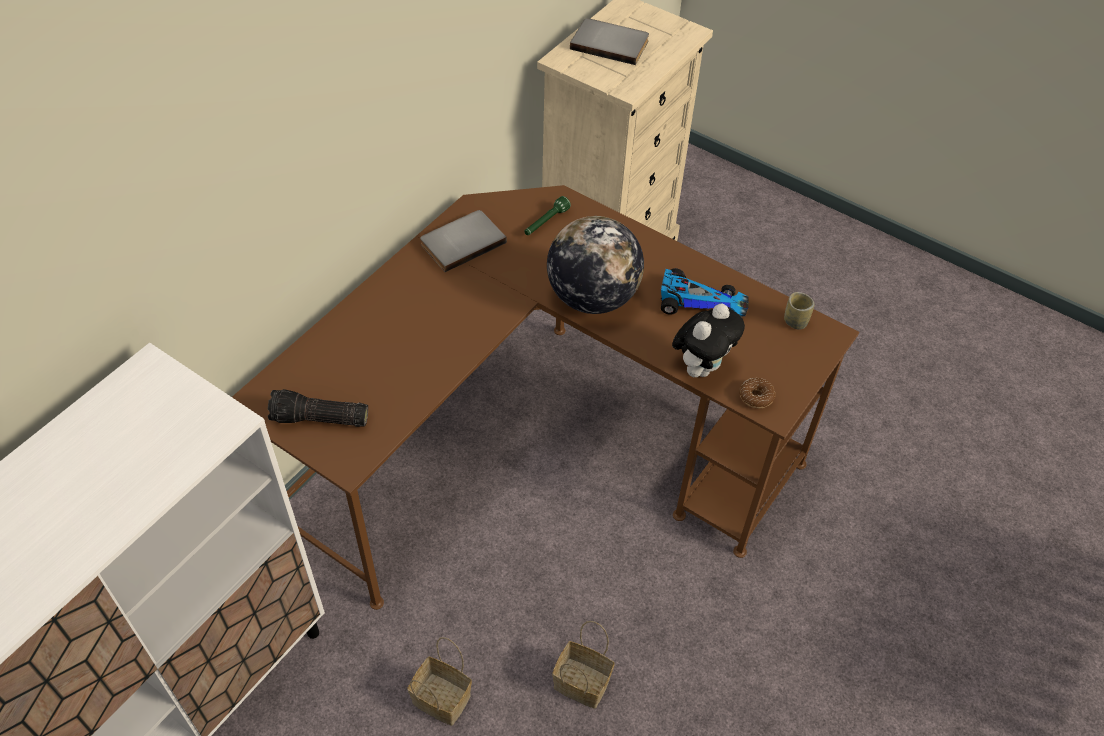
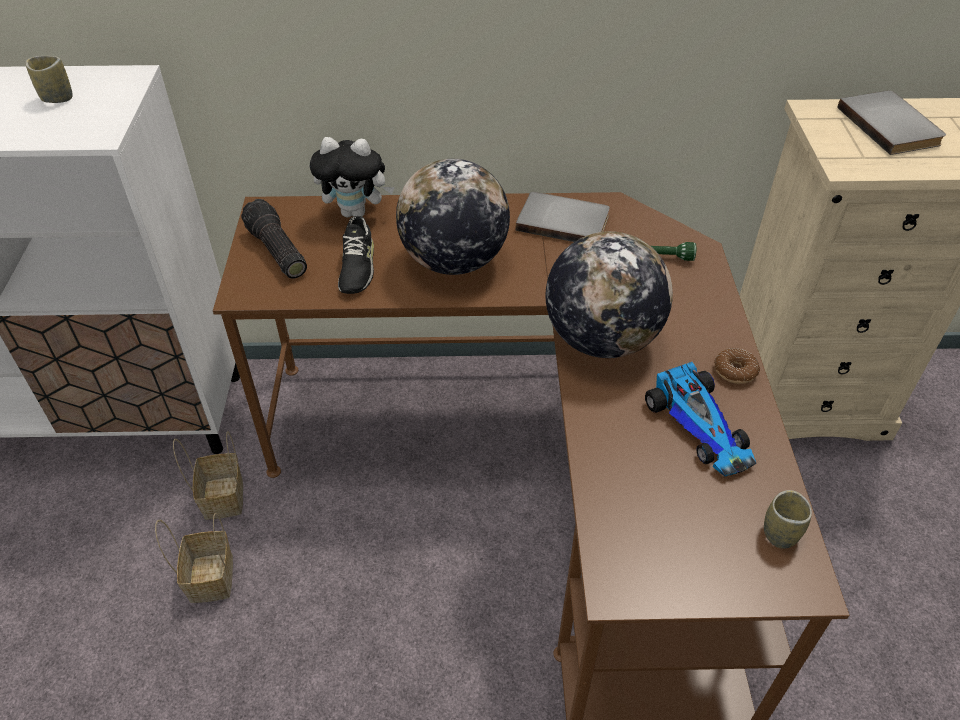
camera: 55 degrees right, 5 degrees down
(130, 429) = (57, 98): none -> cup
(390, 381) = (356, 267): none -> black shoe
(442, 324) = (454, 261): none -> globe
(579, 683) = (298, 682): basket -> basket (222, 496)
(701, 367) = (608, 478): plush toy -> plush toy (356, 212)
(756, 396) = (619, 555): donut -> donut (735, 371)

